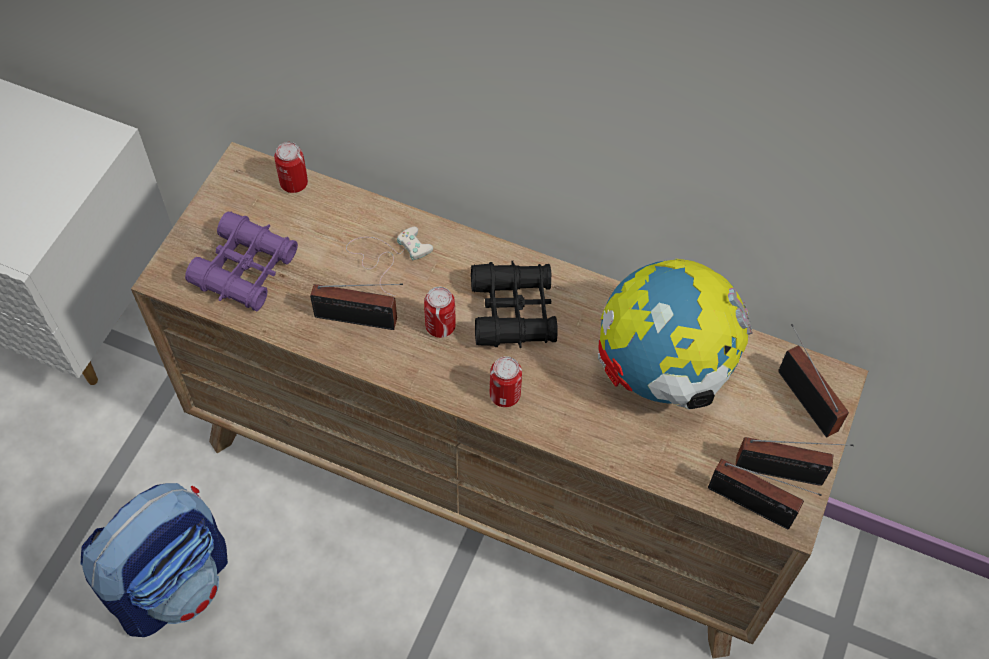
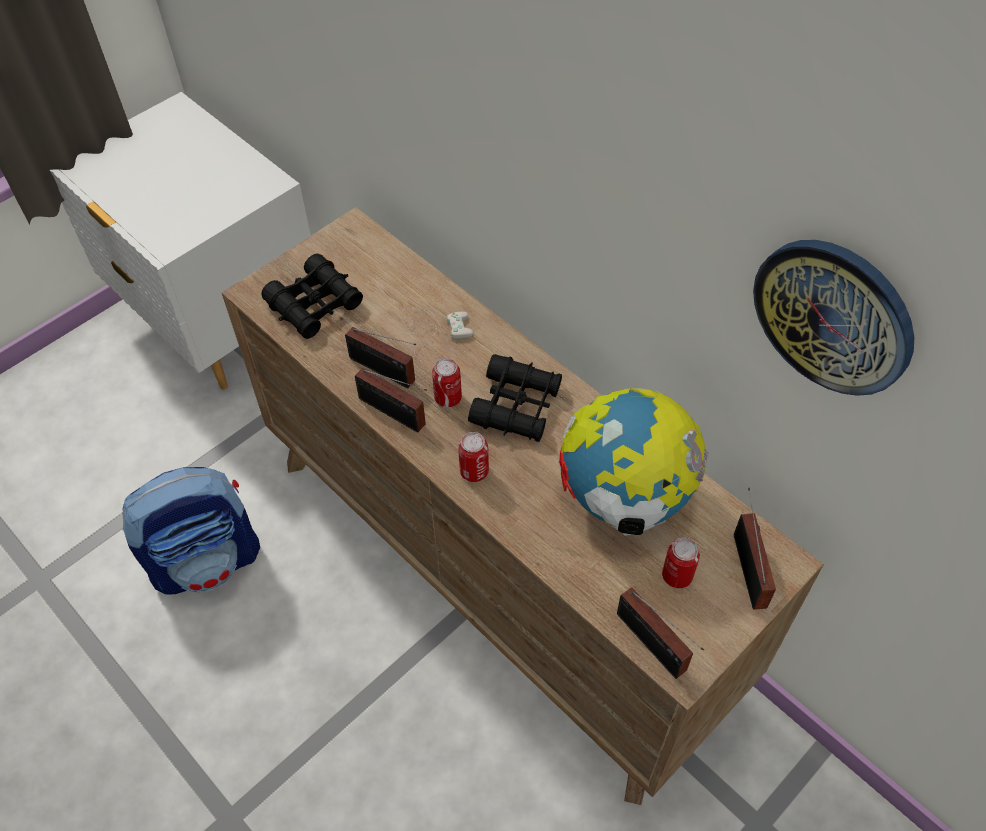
camera: 25 degrees right, 5 degrees down
(245, 269) = (315, 304): purple binoculars -> black binoculars
(294, 183) = (387, 251): can -> can (677, 575)
(783, 473) = (696, 626): radio -> radio (395, 414)
(864, 148) = (833, 316): none -> wall clock

